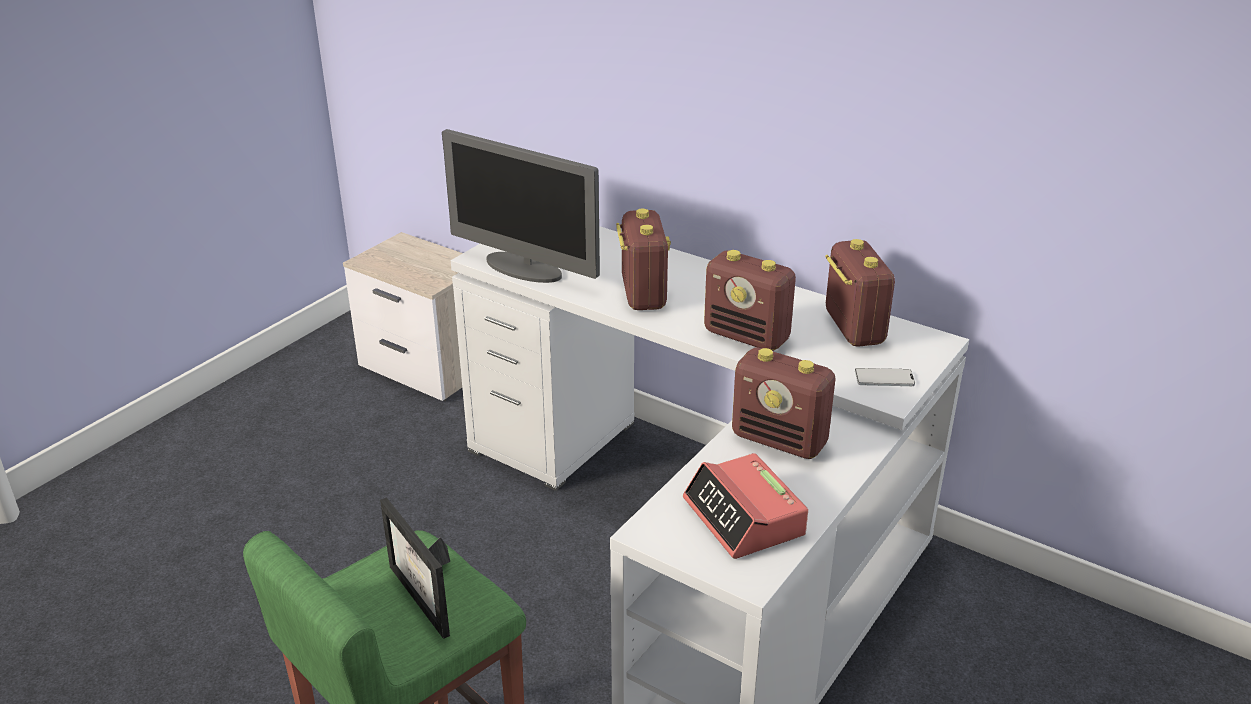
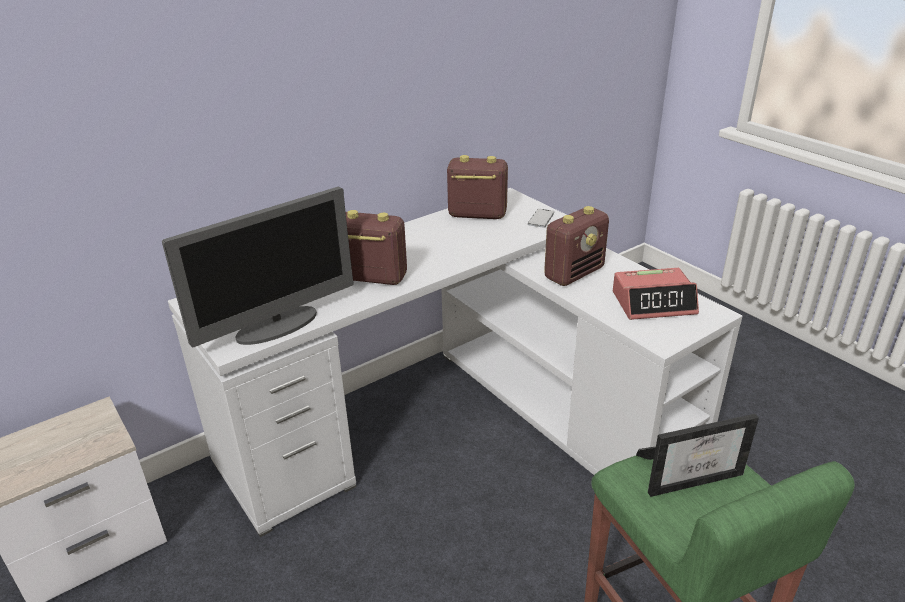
camera: 70 degrees left, 0 degrees up
(747, 336) = (464, 250): radio -> none

